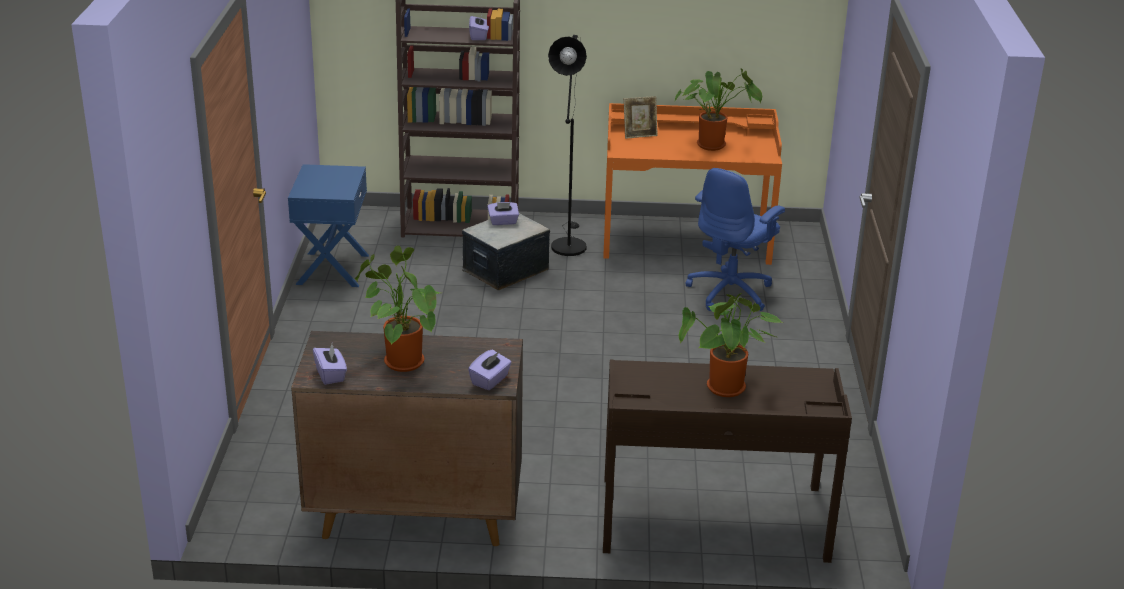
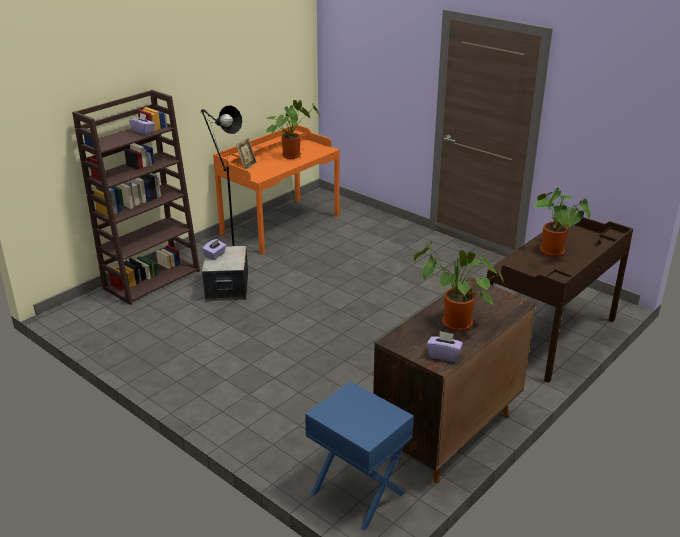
camera: 50 degrees left, 0 degrees up
(331, 269) = (125, 346): blue nightstand -> blue nightstand (357, 494)
(490, 380) = (510, 304): purple tissue box -> none
(731, 292) = (349, 236): blue office chair -> none

